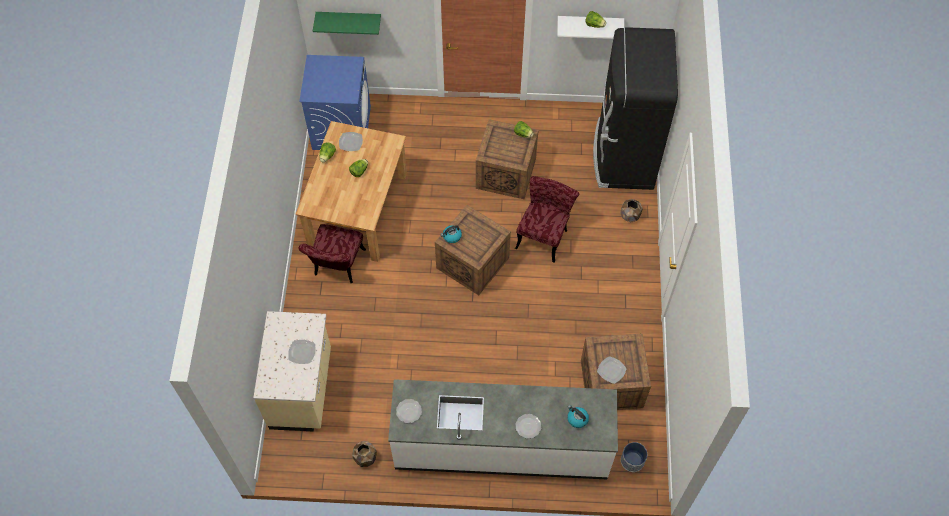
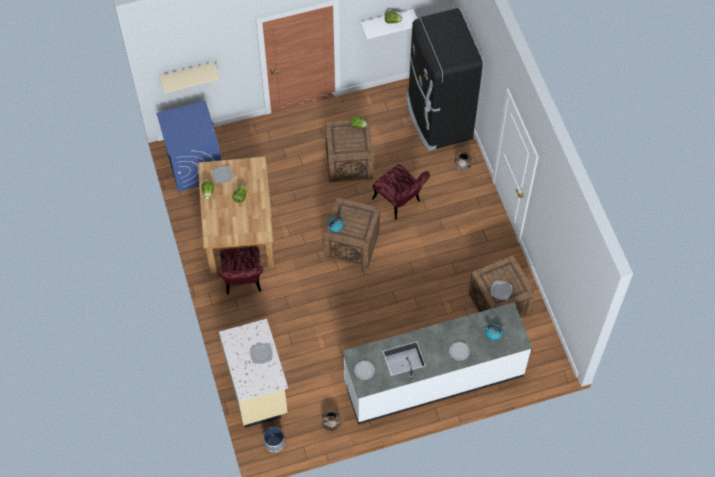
camera: 20 degrees left, 0 degrees up
(349, 19) = (187, 73): green shelf -> beige shelf
(544, 234) = (400, 202): red chair -> red chair turned 135 degrees clockwise
(632, 460) = (537, 356): planter -> planter (274, 443)

